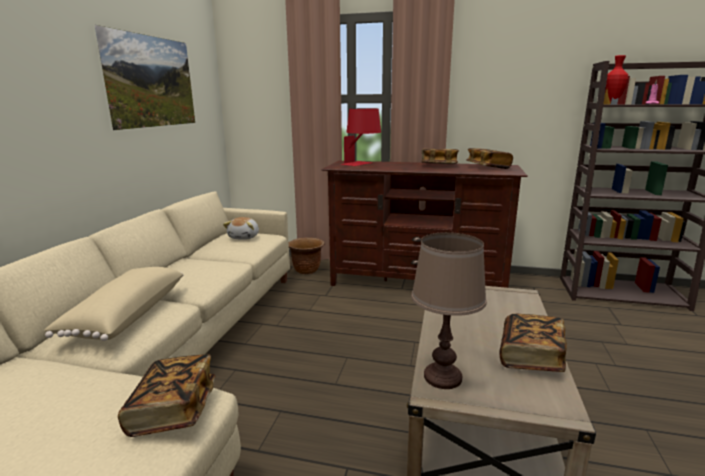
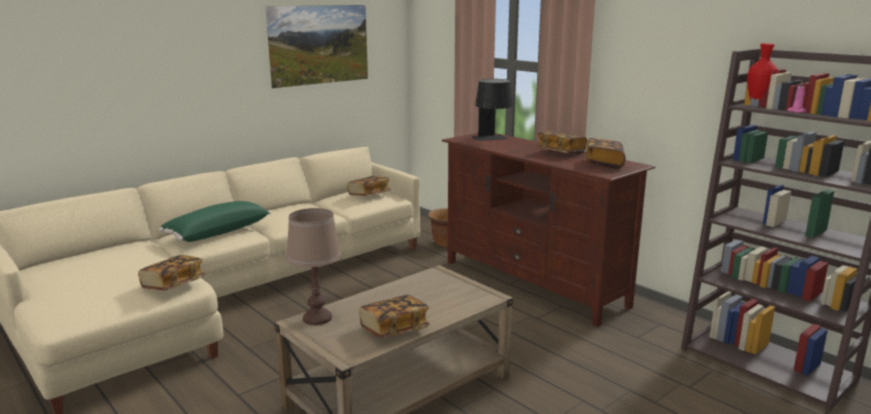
camera: 35 degrees right, 0 degrees up
(125, 315) = (217, 232): beige pillow -> green pillow
(244, 237) = (369, 195): plush toy -> book
(362, 164) = (492, 139): red table lamp -> black table lamp

